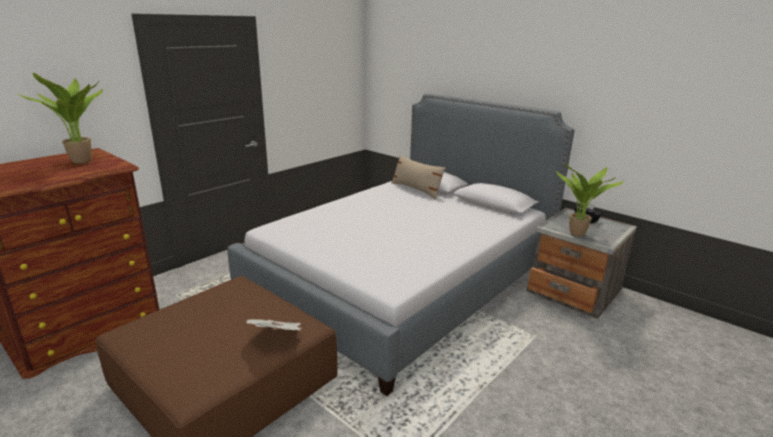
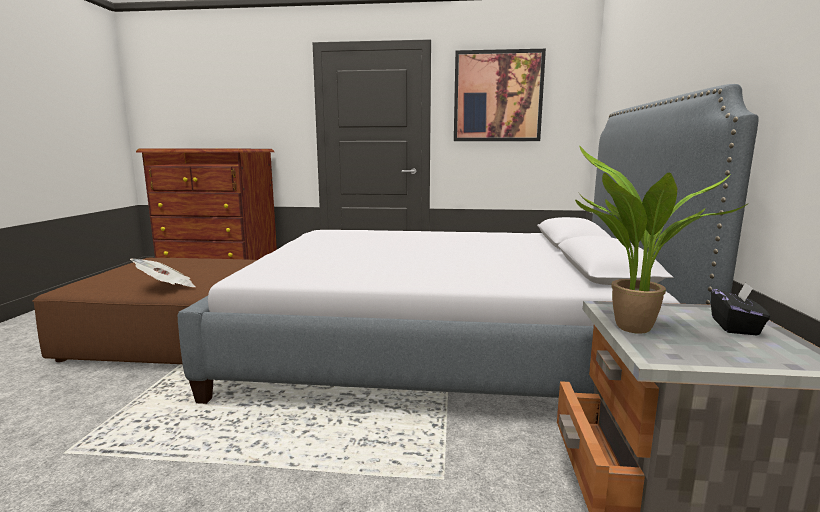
camera: 55 degrees right, 10 degrees down
(84, 162) = (232, 148): potted plant -> none
(309, 68) = (498, 96): none -> picture
(416, 190) = (539, 241): beige pillow -> none

